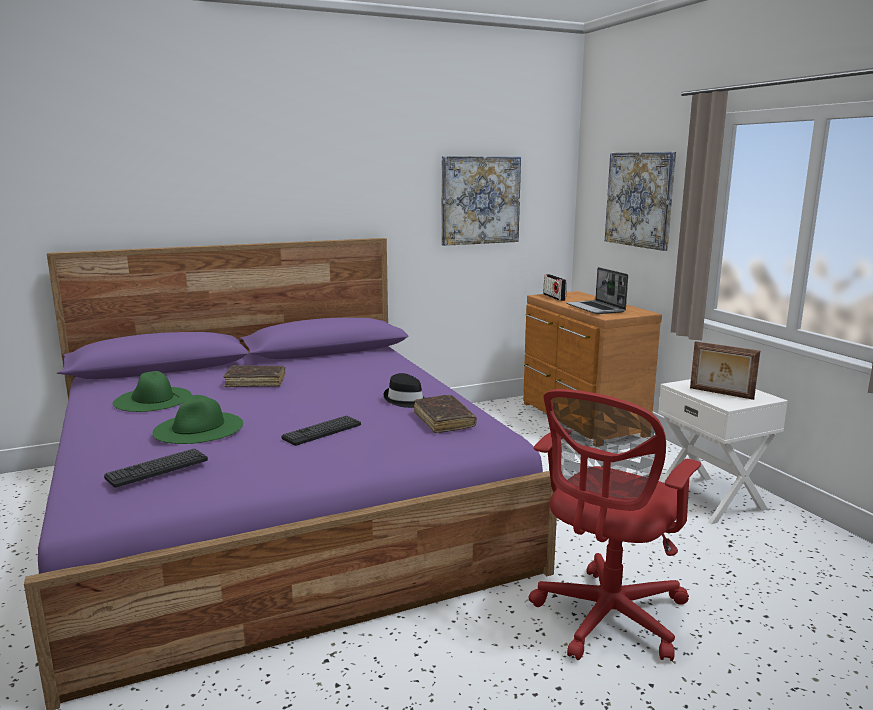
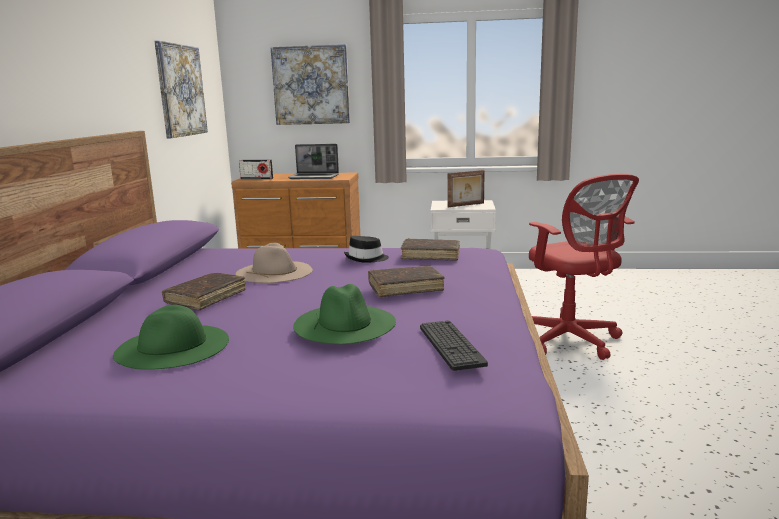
camera: 60 degrees left, 0 degrees up
(322, 431) = (405, 288): keyboard -> brown book
(336, 383) = (274, 272): none -> beige hat

